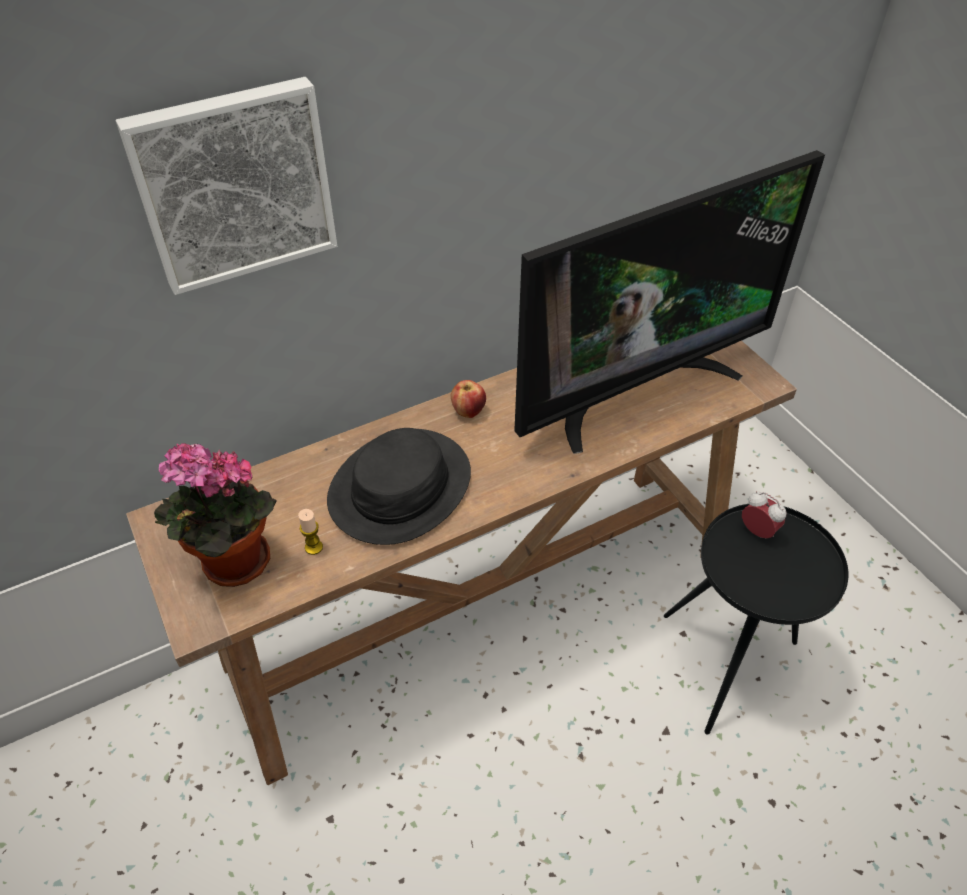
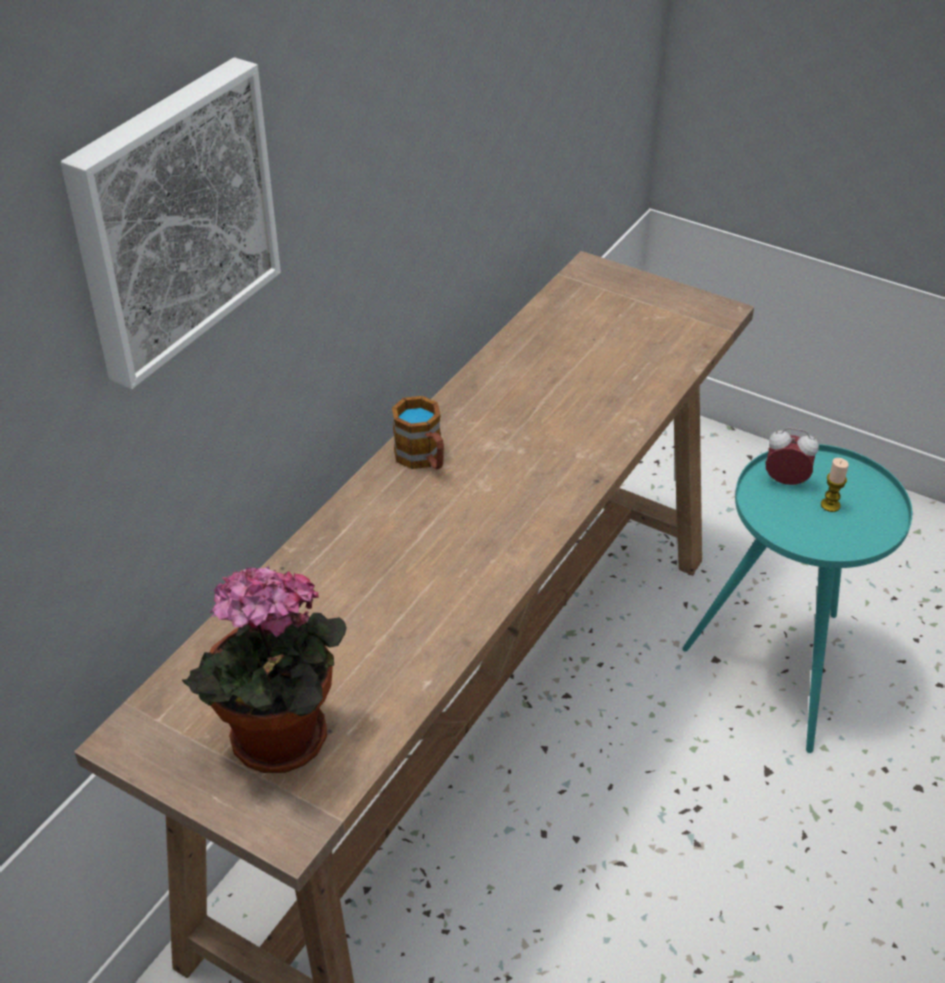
camera: 30 degrees left, 5 degrees down
(314, 547) = (364, 680): candle -> candle (830, 505)
(400, 487) = (413, 572): black hat -> none
(468, 411) = (423, 459): apple -> mug
(637, 391) = (595, 367): television -> none
(730, 663) = (784, 668): black side table -> turquoise side table

